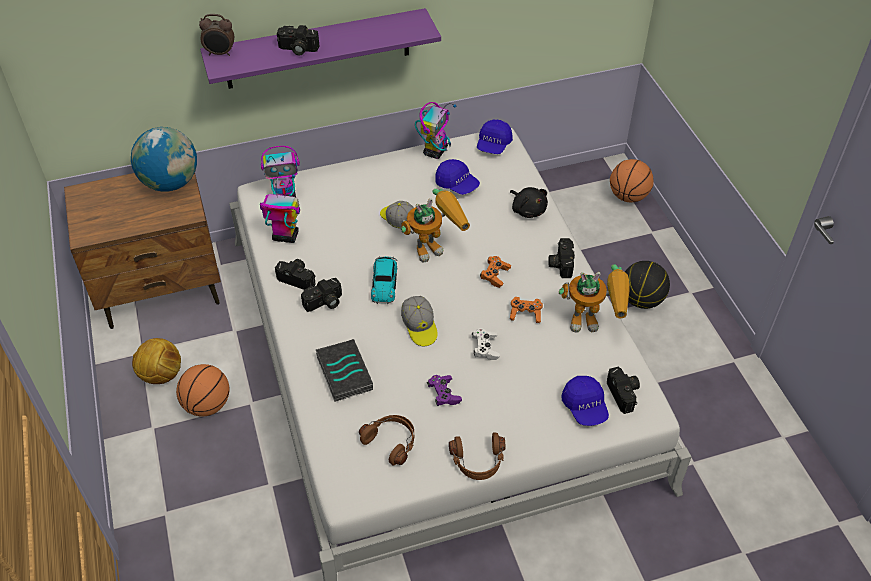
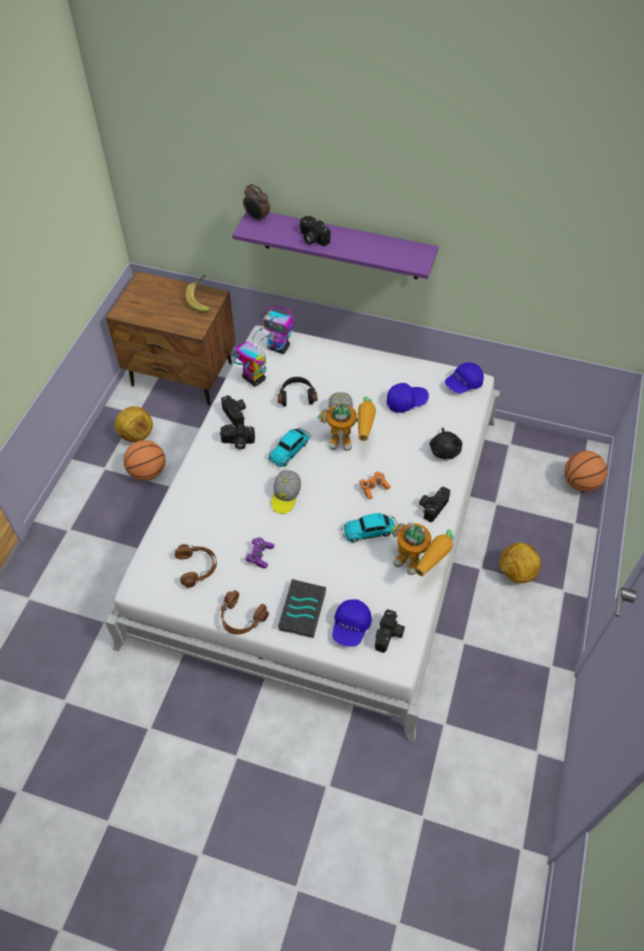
camera: 35 degrees right, 5 degrees up
(170, 183) = (203, 301): globe -> banana
(343, 373) = (207, 499): book -> book (301, 610)
(345, 231) = (297, 396): none -> black headphones
(435, 151) = (414, 367): toy robot -> none
(457, 184) = (406, 402): blue cap -> blue cap turned 90 degrees counterclockwise
(485, 348) = (317, 539): white game controller -> none
(525, 314) = (370, 530): orange game controller -> toy car
(641, 300) = (516, 573): basketball -> football

